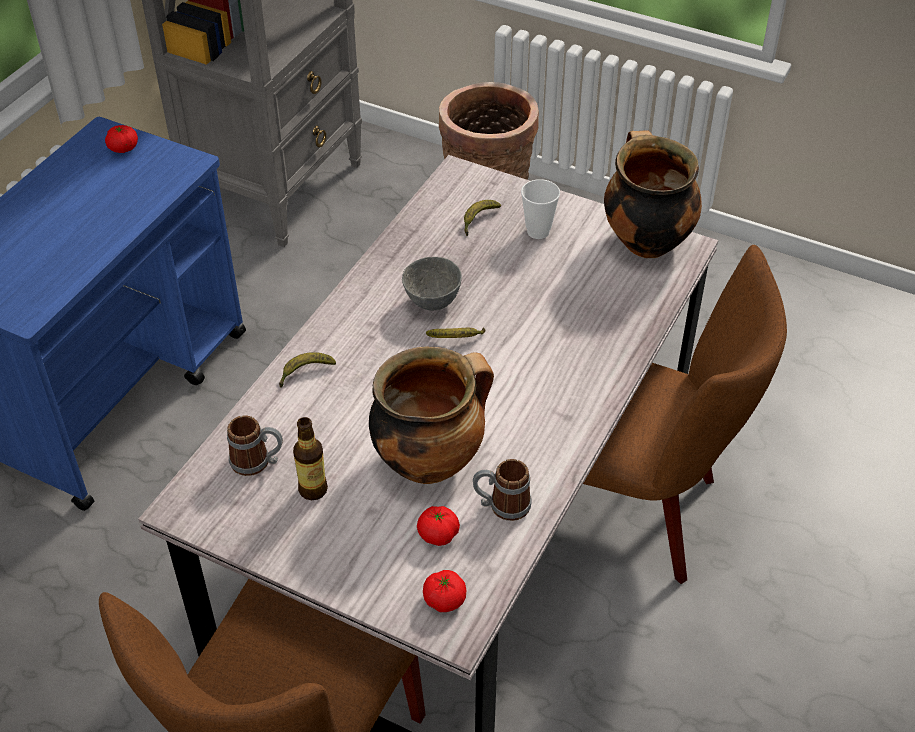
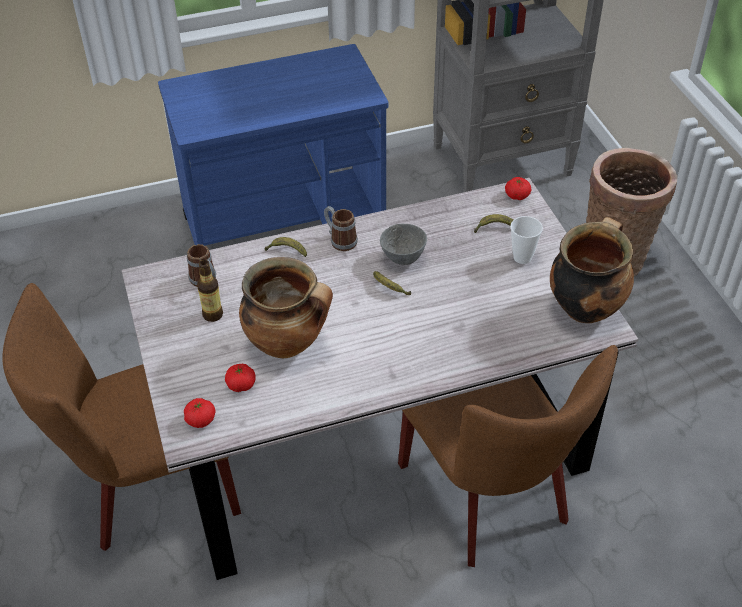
camera: 45 degrees right, 0 degrees up
(123, 148) = (345, 69): tomato -> tomato (517, 195)
(502, 505) = (292, 395): mug -> mug (340, 240)

